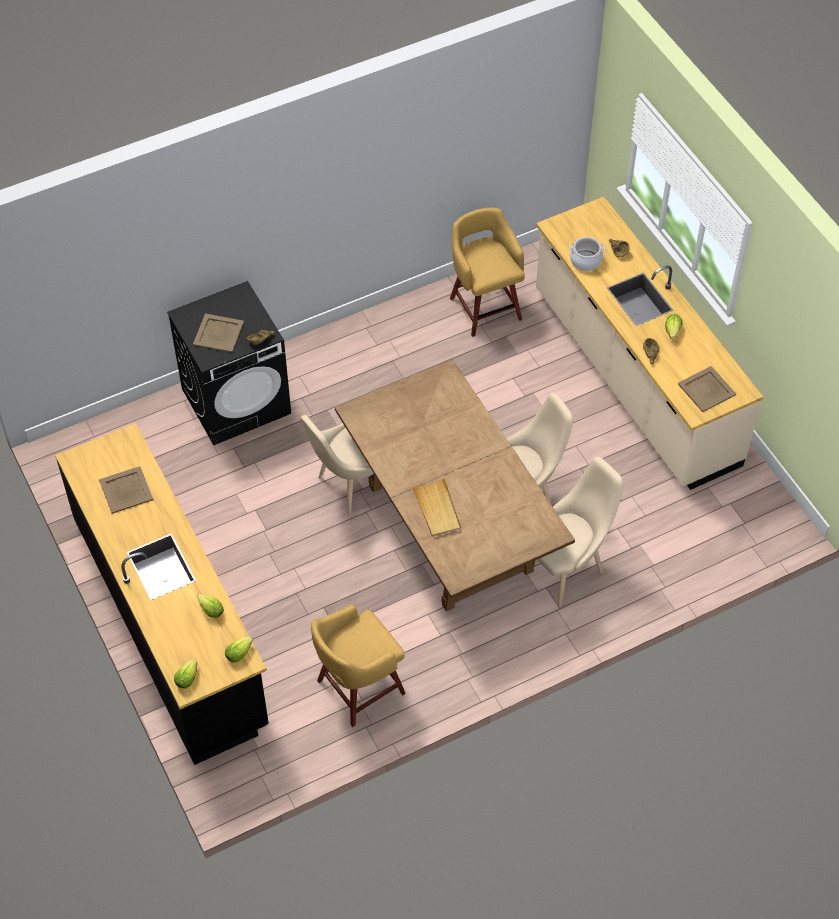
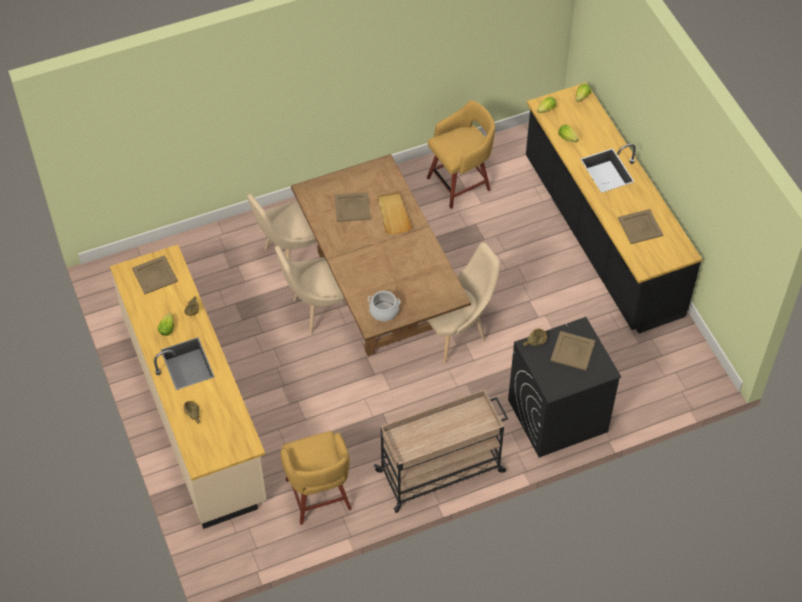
camera: 175 degrees left, 0 degrees up
(360, 338) = (442, 471): none -> beige cart
(491, 514) = (352, 207): none -> beige tray
(585, 261) = (227, 406): cooking pot -> cooking pot (384, 311)

